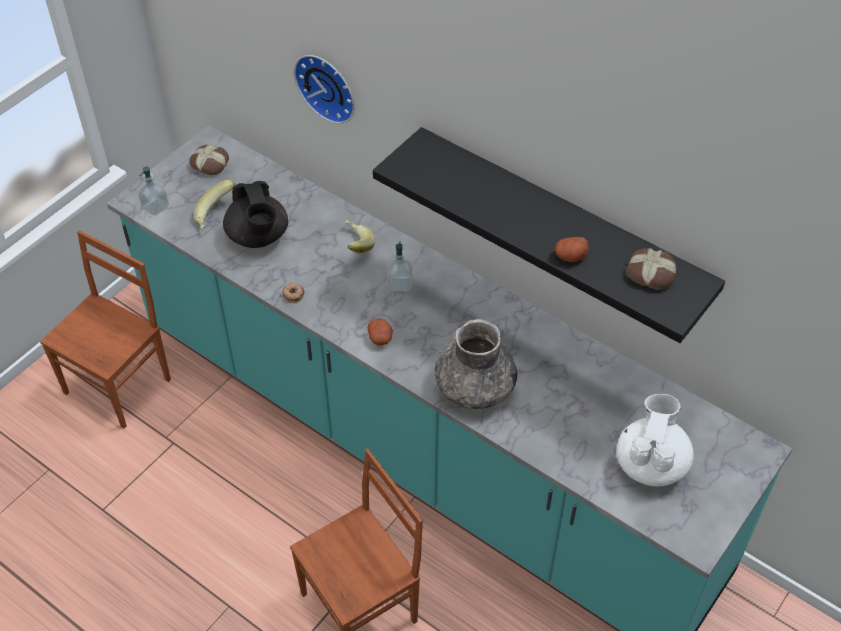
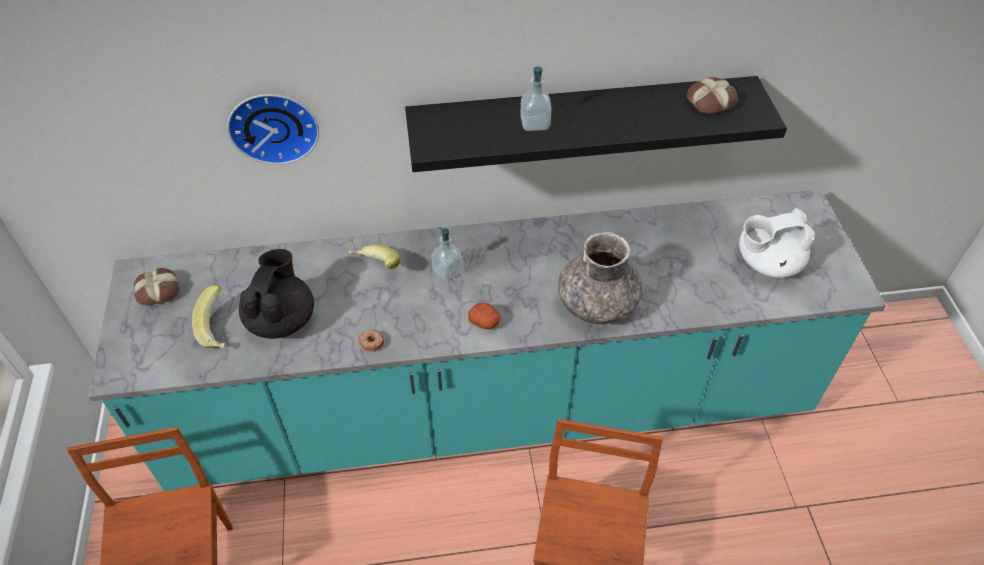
camera: 45 degrees left, 0 degrees up
(155, 207) = (147, 364): soap dispenser -> soap dispenser (535, 123)
(258, 237) = (281, 319): black teapot -> black teapot turned 105 degrees counterclockwise
(570, 256) = (646, 126): potato -> none
(651, 464) = (766, 263): white teapot -> white teapot turned 75 degrees counterclockwise

